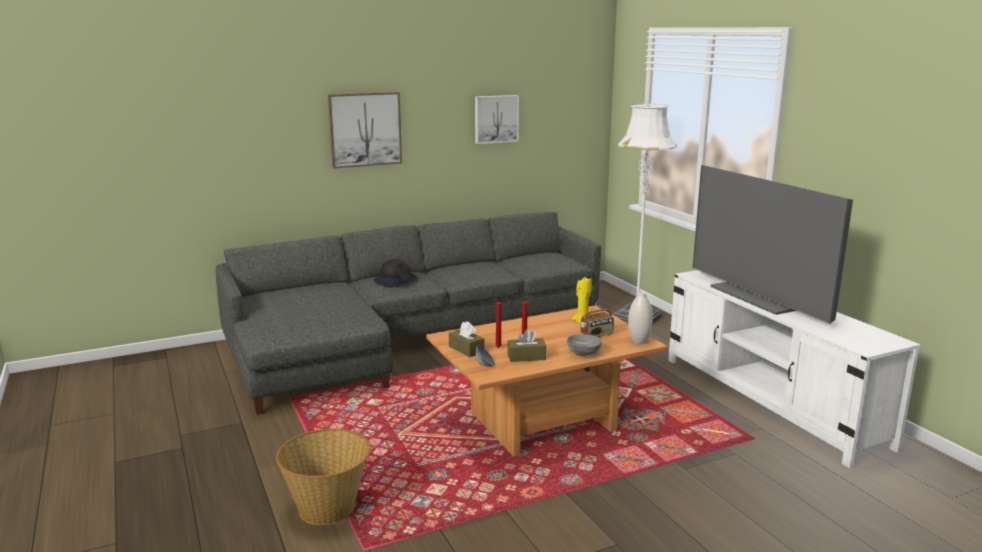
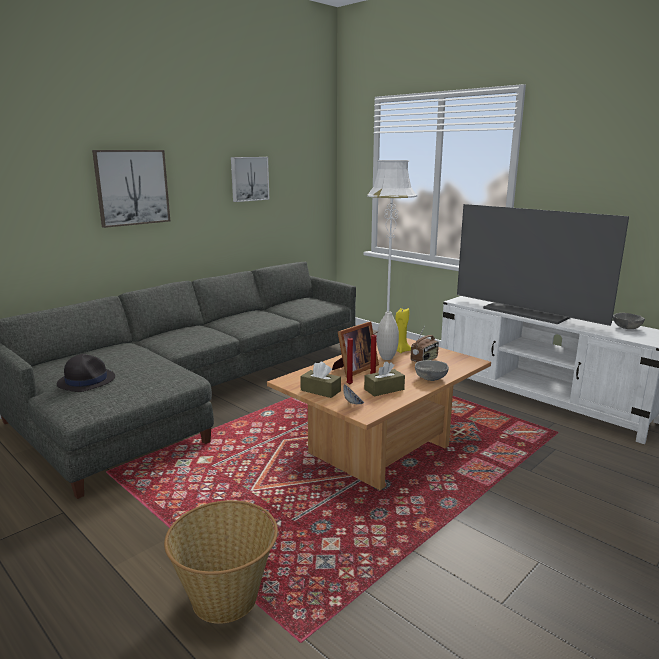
camera: 20 degrees left, 0 degrees up
(396, 280) = (185, 335): black hat -> black hat (86, 380)
(516, 334) = (354, 369): none -> picture frame
(638, 342) = (465, 361): white vase -> white vase (387, 358)
(857, 329) = (627, 328): none -> grey bowl

